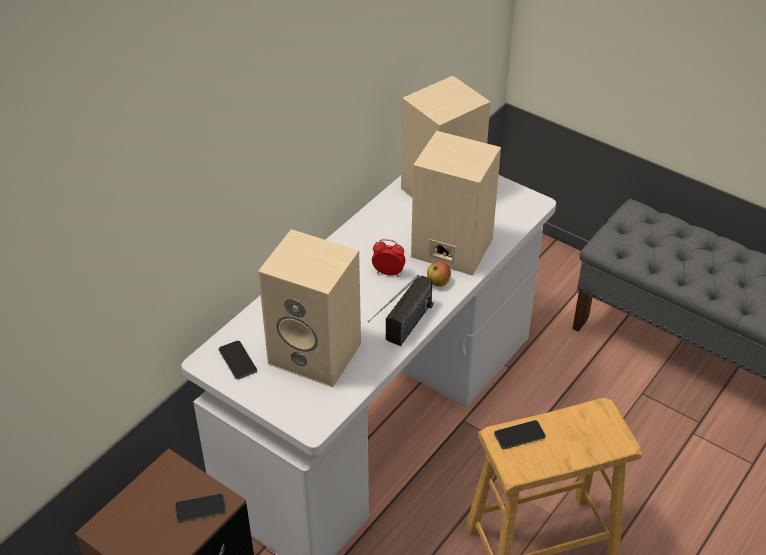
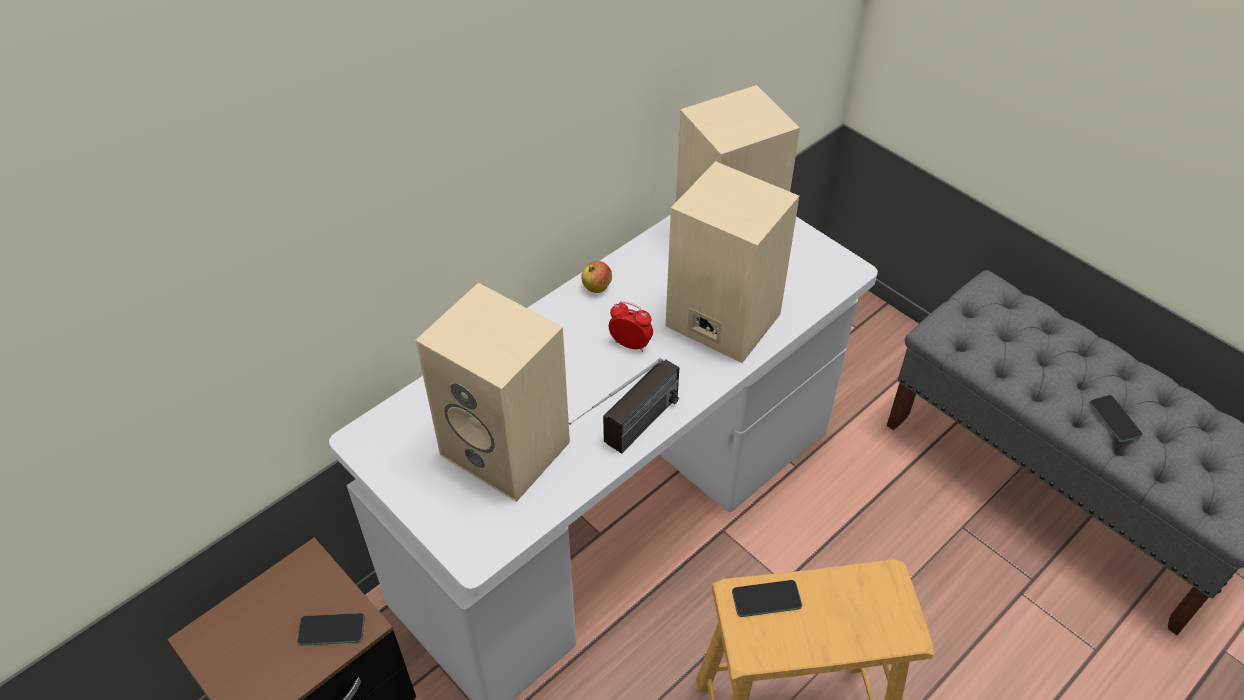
camera: 10 degrees right, 5 degrees up
(237, 360) = (402, 443): phone -> phone (1115, 419)
(438, 282) = (694, 367): apple -> apple (597, 287)

